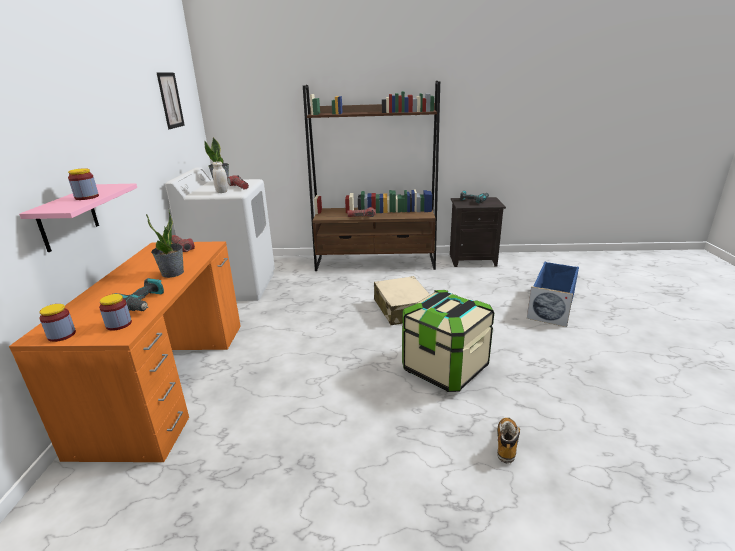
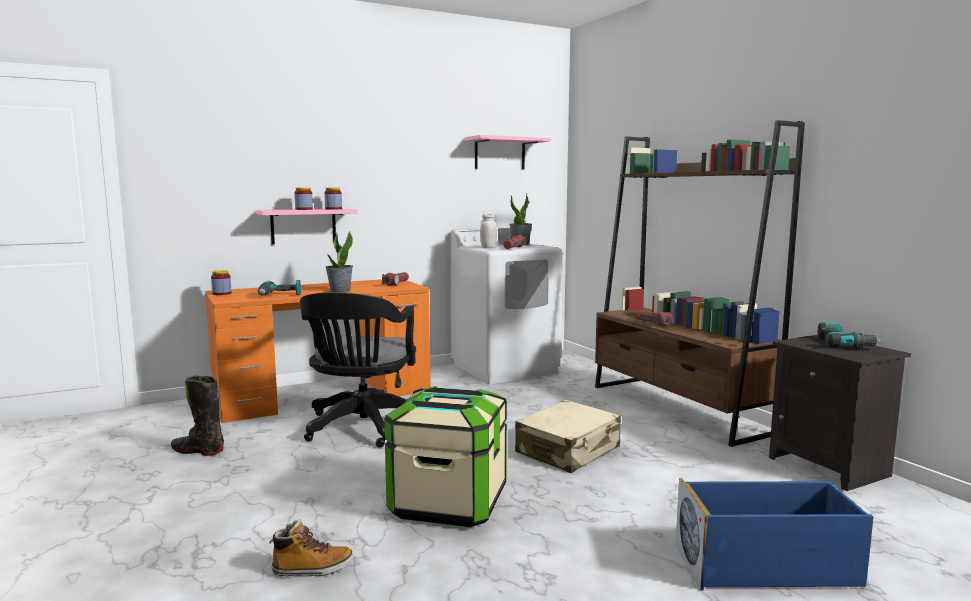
camera: 60 degrees right, 15 degrees down
(119, 324) = (242, 297): jar -> jar (333, 209)
(170, 100) = (500, 153): picture -> pink shelf
(230, 489) = (198, 451): none -> black boot
(282, 375) = (362, 428): none -> black office chair

